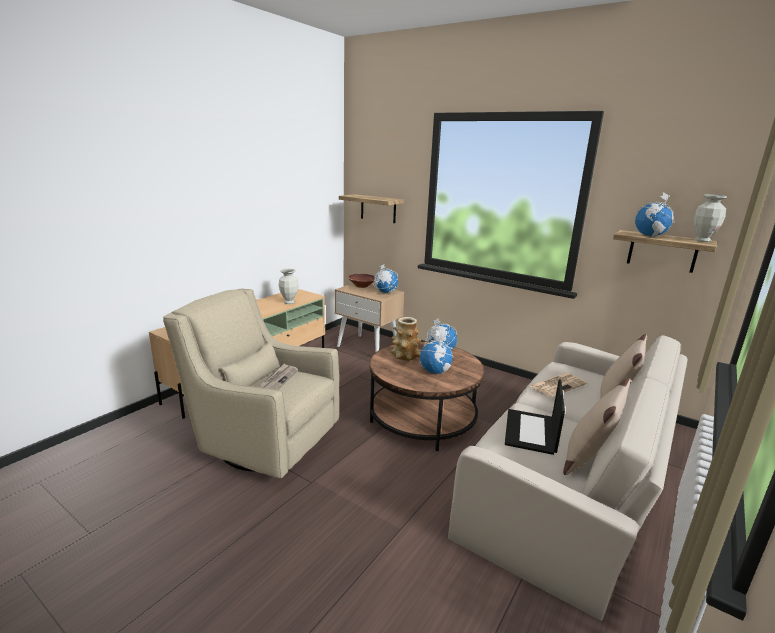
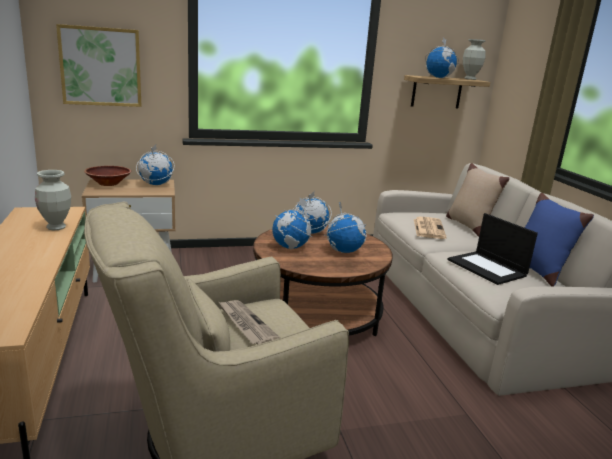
camera: 50 degrees left, 0 degrees up
(378, 208) = (101, 66): shelf -> picture
(405, 356) = (291, 247): vase -> globe
(588, 458) = (537, 270): beige pillow -> blue pillow

